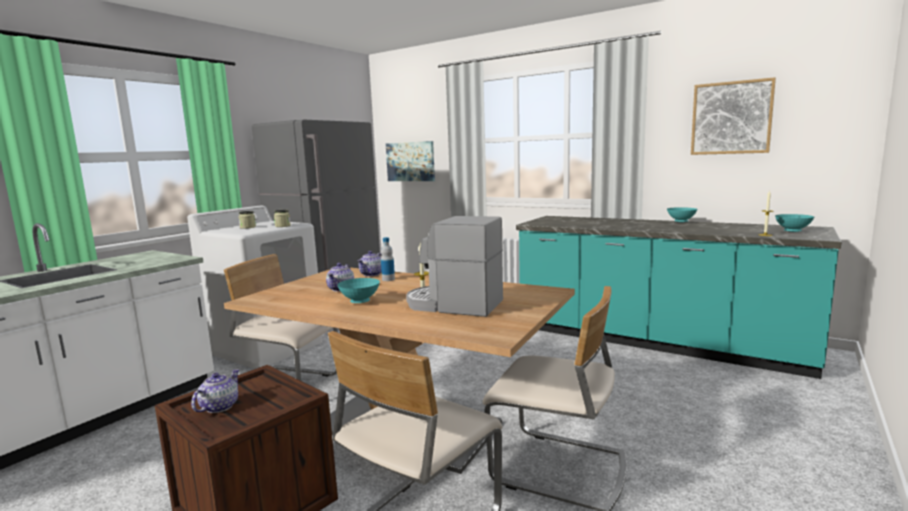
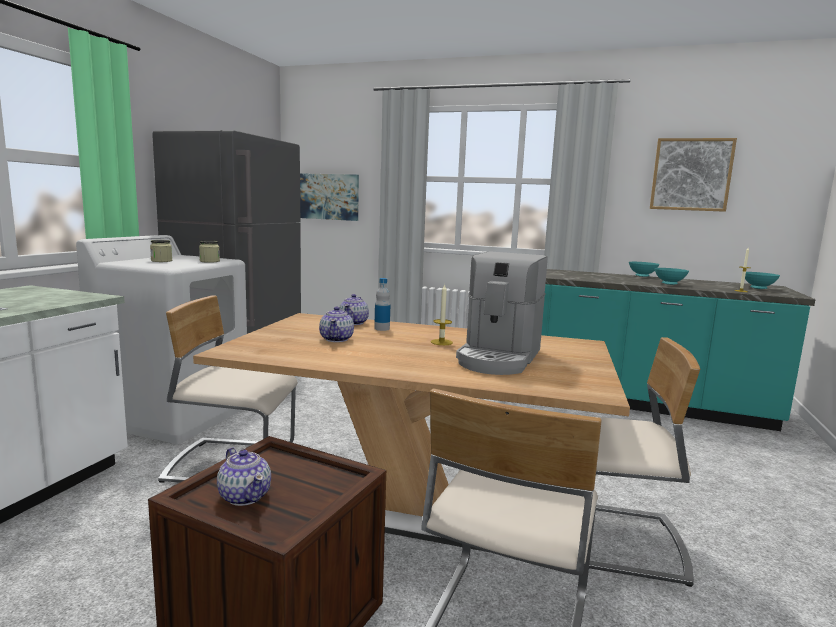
camera: 15 degrees left, 0 degrees up
(219, 407) = (245, 496): teapot -> teapot turned 135 degrees clockwise
(359, 302) = (381, 355): turquoise bowl -> turquoise bowl (669, 284)
(453, 305) = (499, 358): coffee machine -> coffee machine turned 75 degrees counterclockwise

